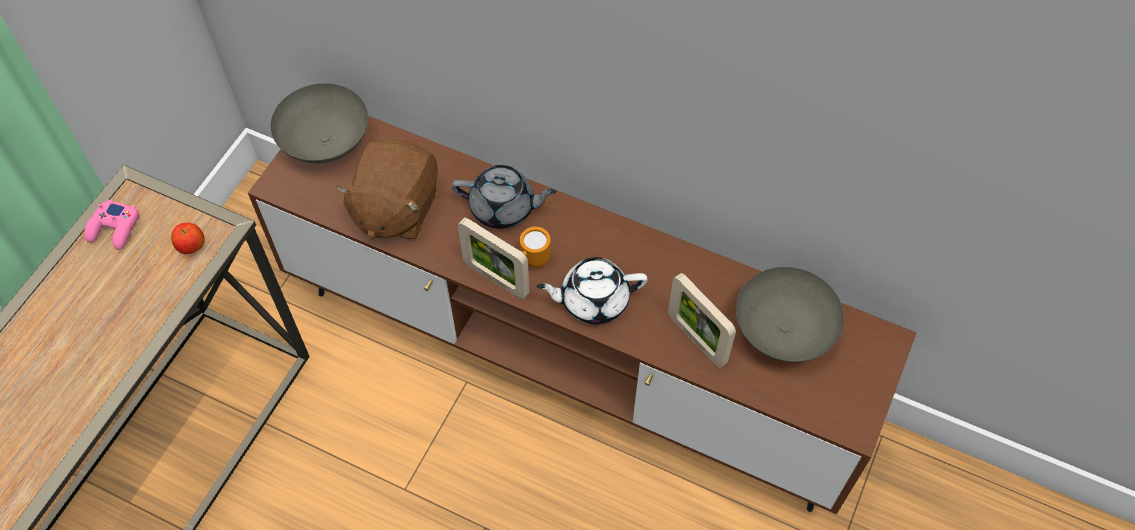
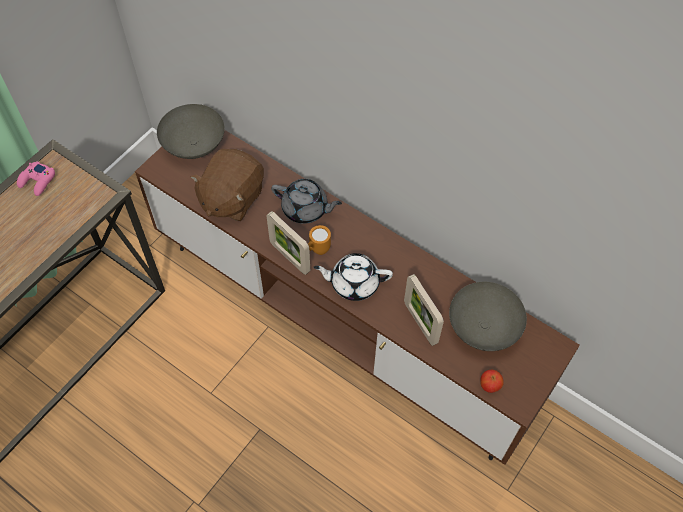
camera: 10 degrees right, 0 degrees up
(192, 247) = (85, 201): apple -> apple (490, 385)

